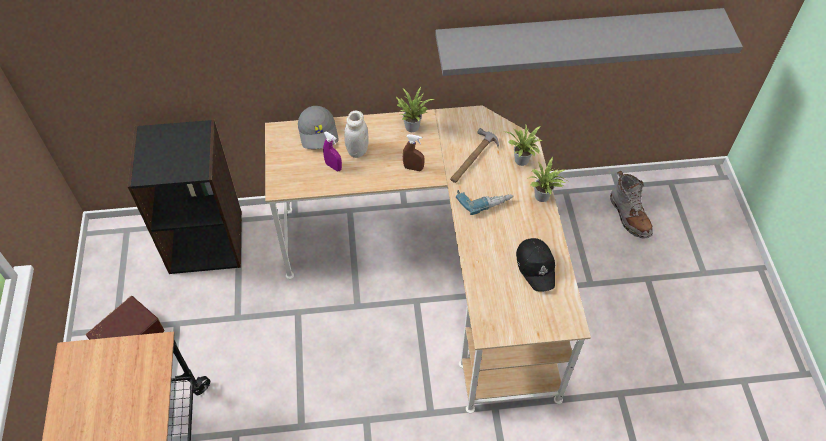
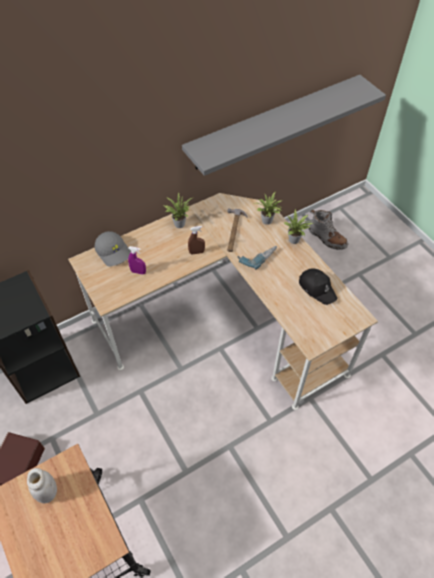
camera: 25 degrees left, 0 degrees up
(357, 150) = (149, 254): white jar -> white jar (47, 492)

